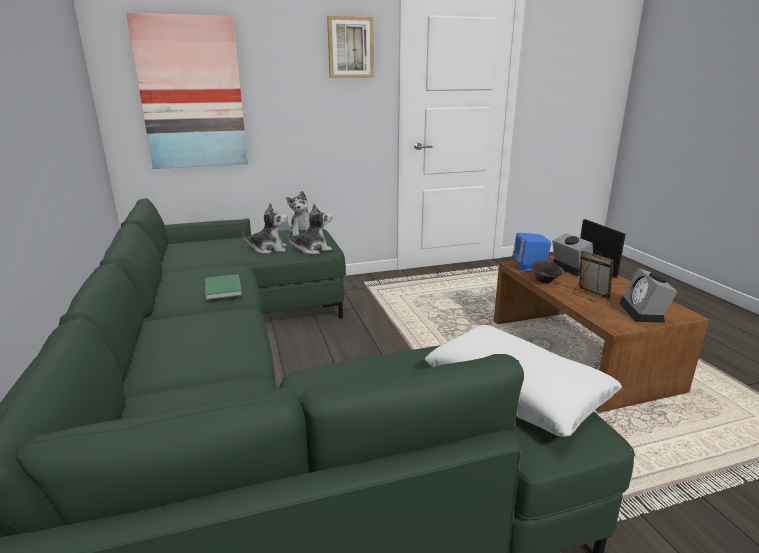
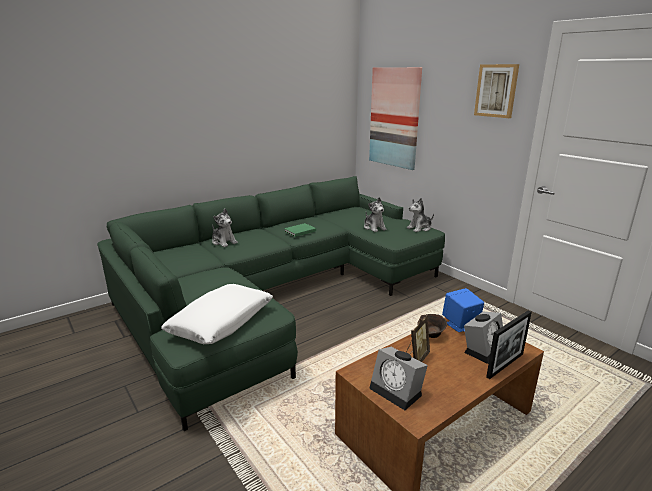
camera: 70 degrees right, 0 degrees up
(313, 250) = (388, 238): plush toy -> plush toy (224, 242)
(644, 313) = (398, 391): alarm clock -> alarm clock turned 120 degrees counterclockwise

